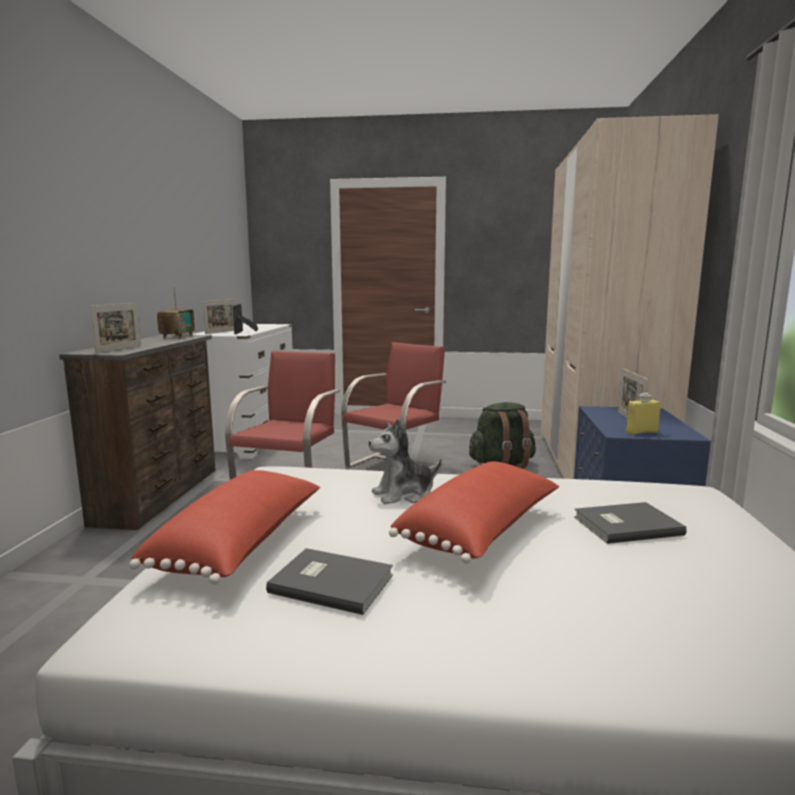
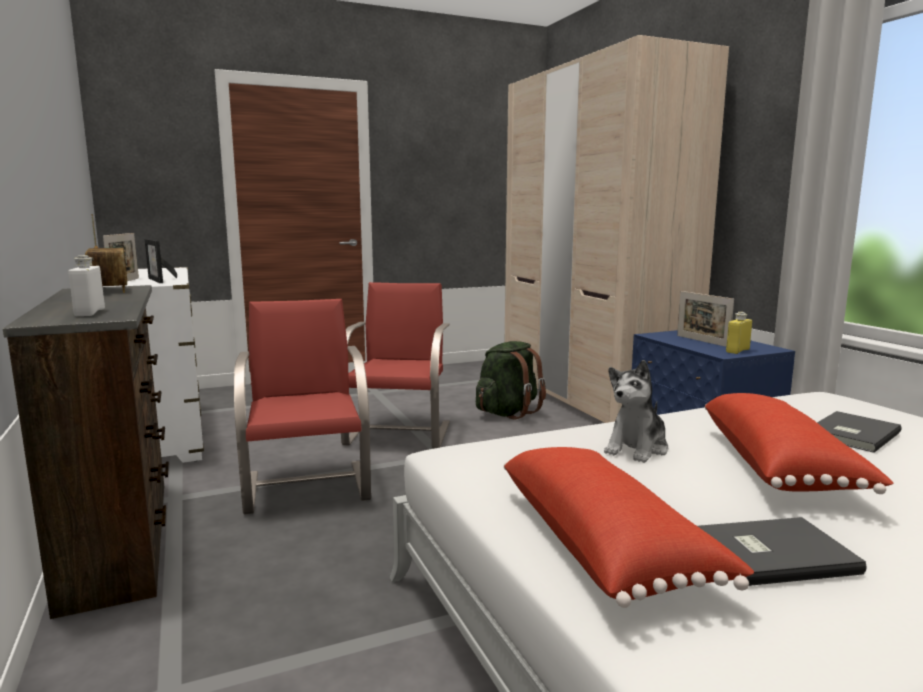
camera: 30 degrees left, 0 degrees up
(119, 349) = (90, 313): picture frame -> white bottle

